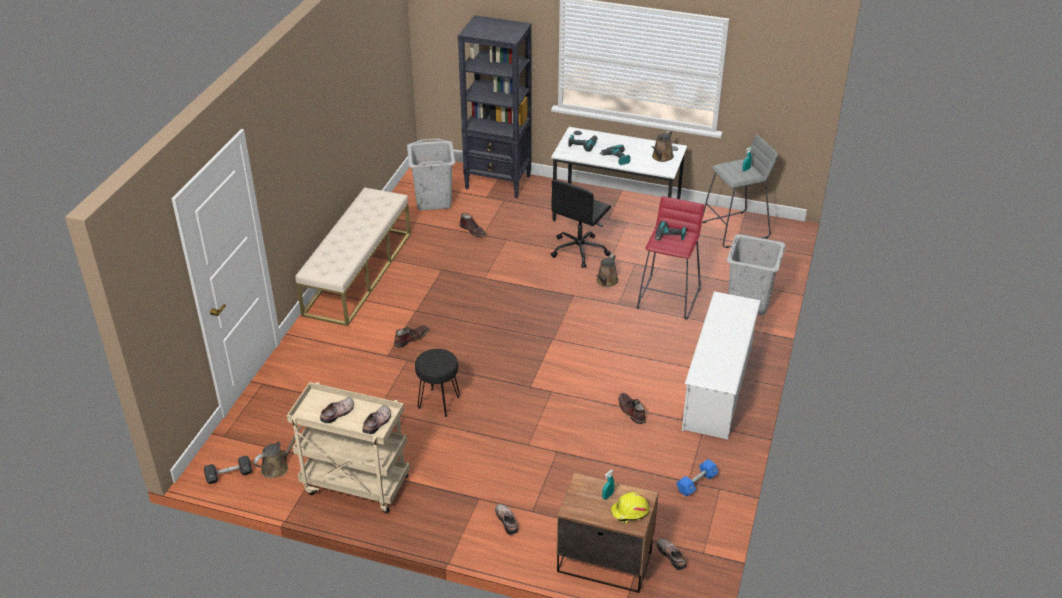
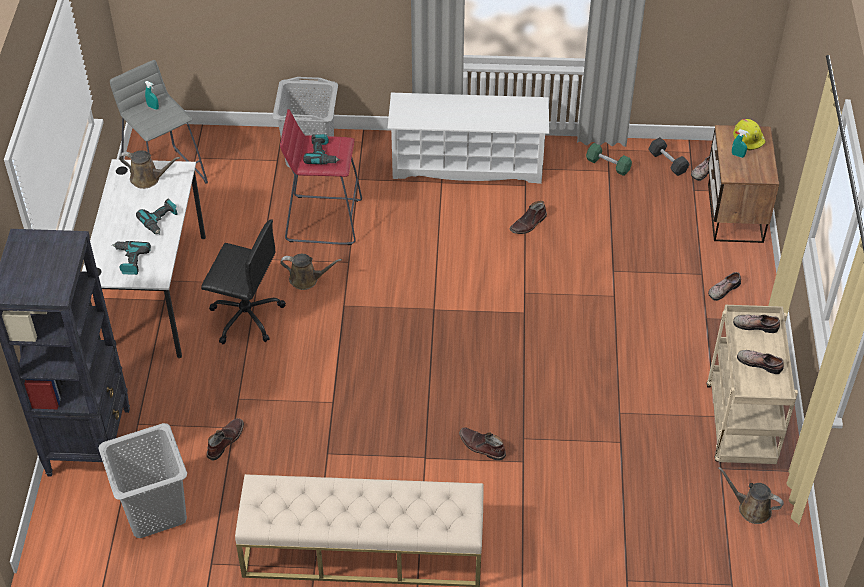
camera: 105 degrees left, 10 degrees up
(229, 475) = (786, 552): black dumbbell -> black dumbbell (667, 162)
(438, 402) = (584, 388): black stool -> none
(696, 483) = (608, 165): blue dumbbell -> green dumbbell

